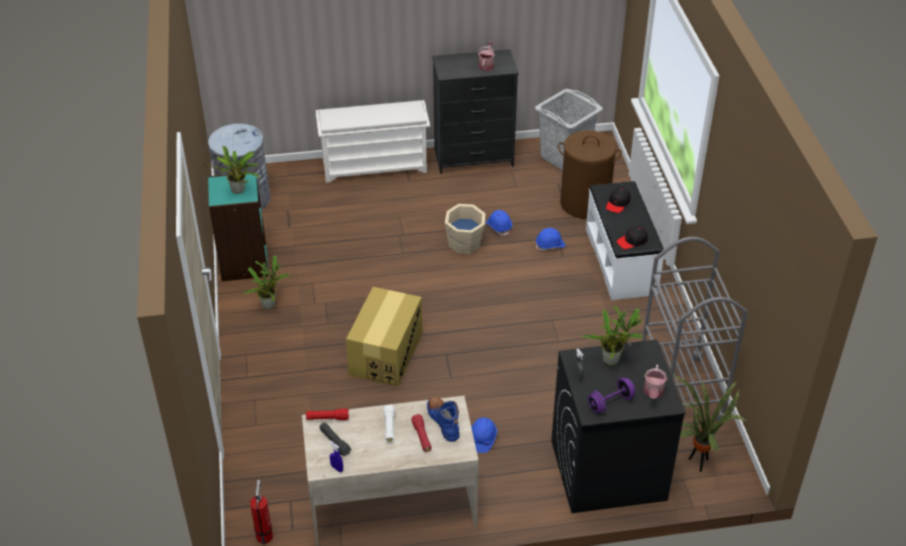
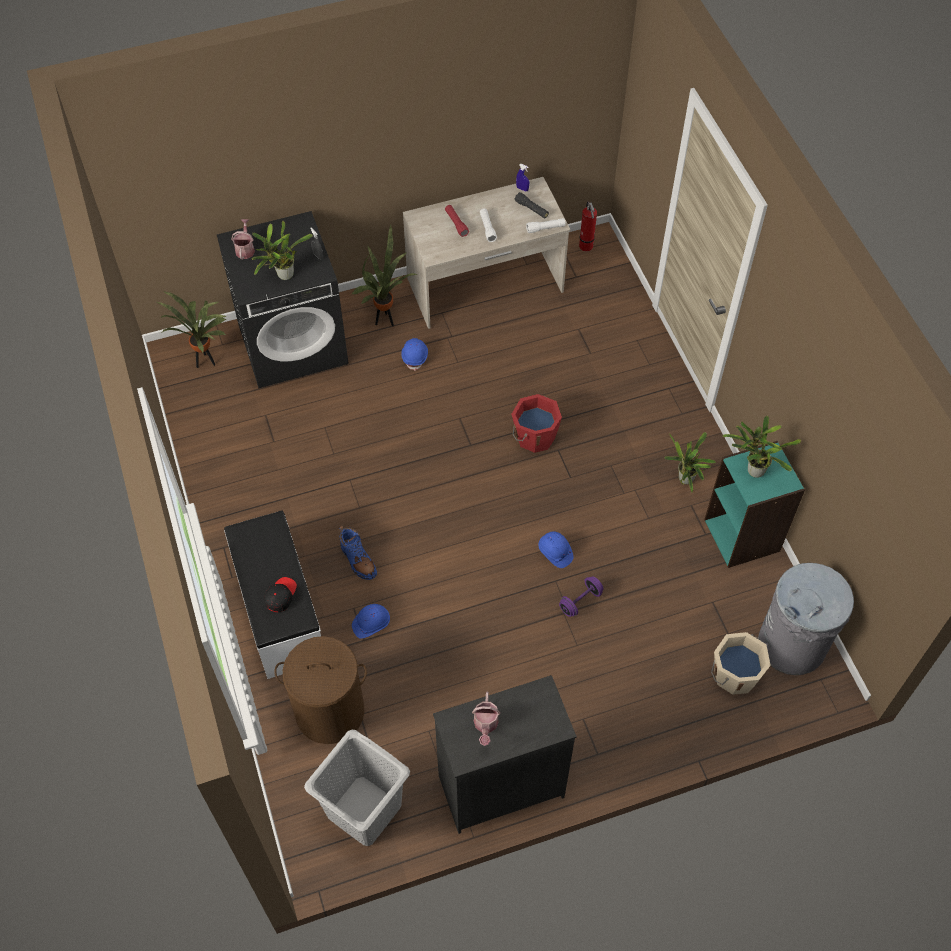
camera: 170 degrees right, 15 degrees up
(327, 418) = (545, 228): red flashlight -> white flashlight
(375, 166) = (639, 742): white shoe rack -> none
(386, 353) = (534, 436): cardboard box -> red bucket
(443, 422) = (440, 239): blue boot -> blue boot (358, 560)
(465, 243) = (480, 610): beige bucket -> beige bucket (734, 674)
(499, 227) = (441, 646): blue hard hat -> blue hard hat (555, 552)
(507, 481) = (386, 320): none -> potted plant
(610, 402) = (285, 234): purple dumbbell -> purple dumbbell (580, 601)
(632, 241) = (262, 533): black cap -> none
(680, 391) = (217, 436): grey cart -> none

